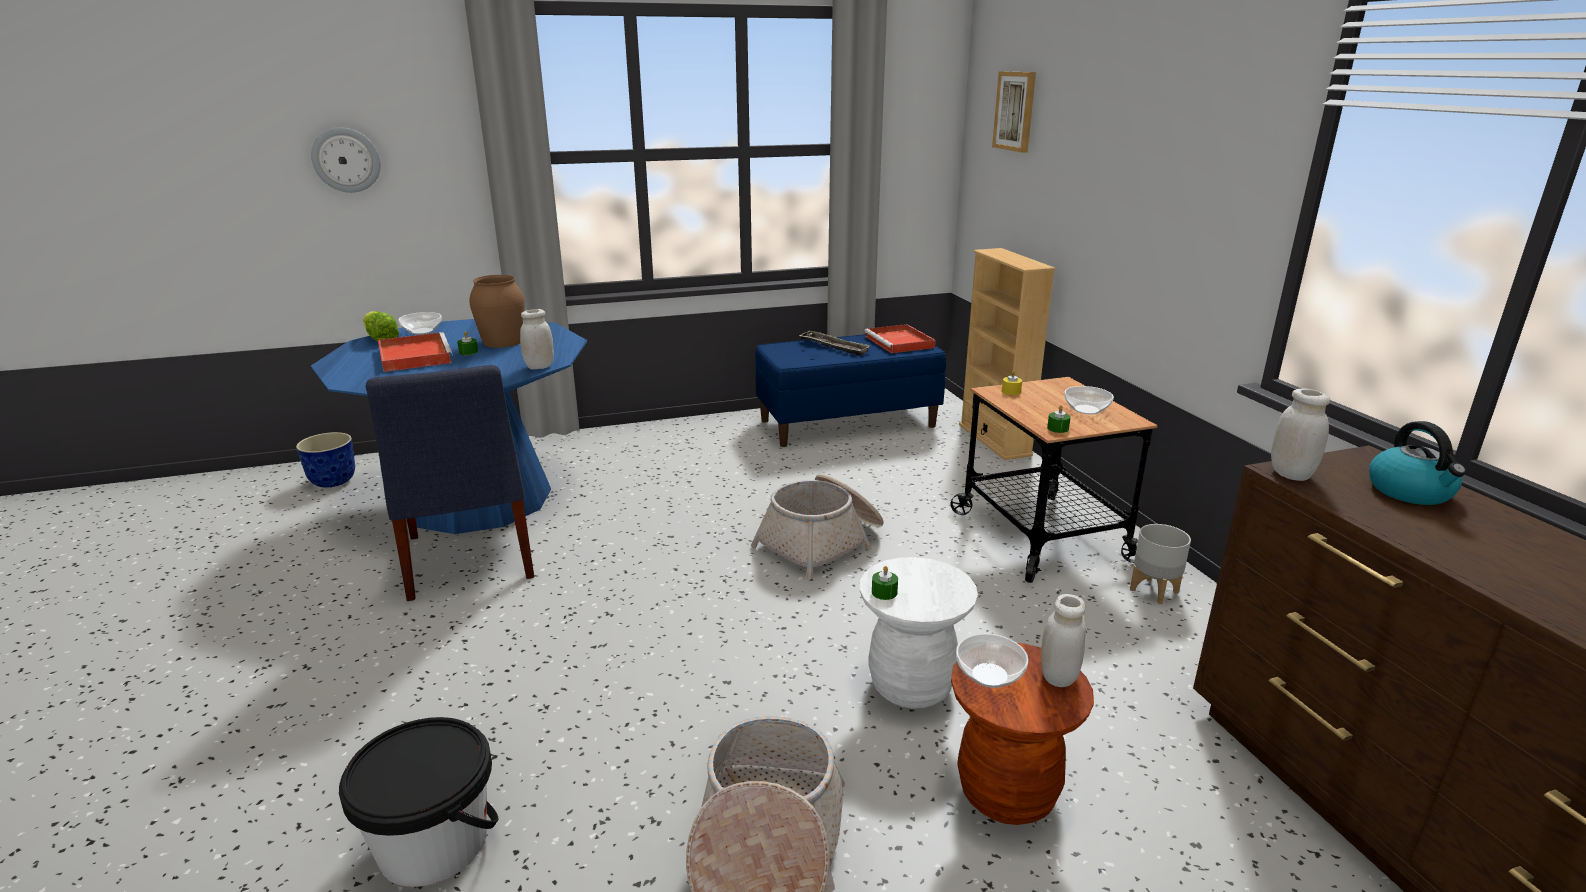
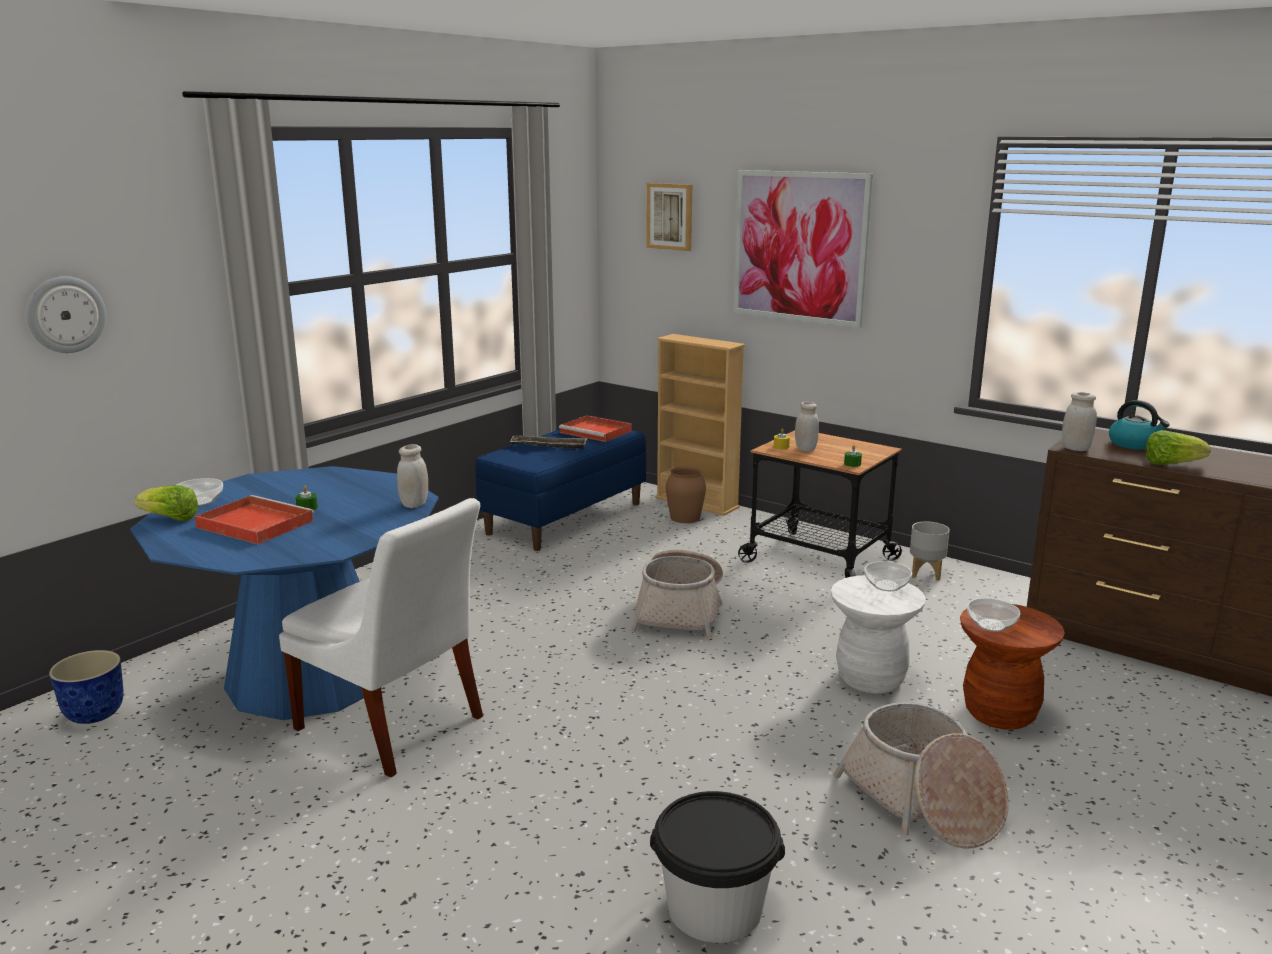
camera: 35 degrees left, 5 degrees down
(468, 560) = (394, 726): blue chair -> white chair
(503, 342) = (321, 492): brown vase -> brown vase (685, 517)
(884, 592) = (865, 603): green candle -> none
(1058, 677) = (1023, 613): white jar -> white jar (805, 449)
(1086, 410) = (847, 448): bowl -> bowl (887, 586)
(1117, 151) = (799, 247): none -> picture
(1417, 536) = (1171, 464): none -> lettuce

